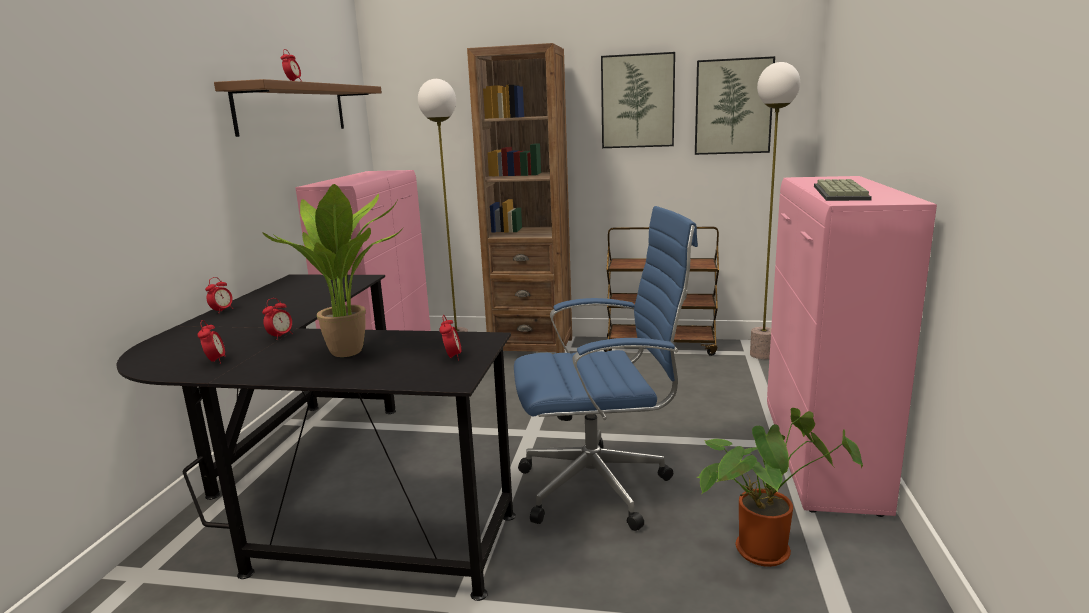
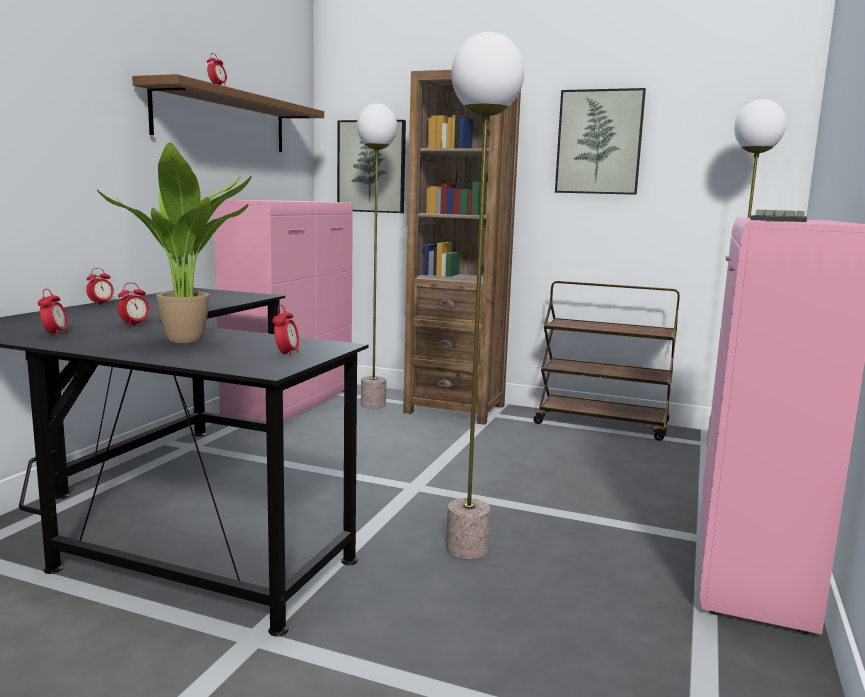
camera: 10 degrees right, 5 degrees down
(601, 487) = (467, 549): blue office chair -> floor lamp
(733, 106) = (709, 153): picture -> picture (372, 166)
(766, 549) = (637, 643): potted plant -> none

